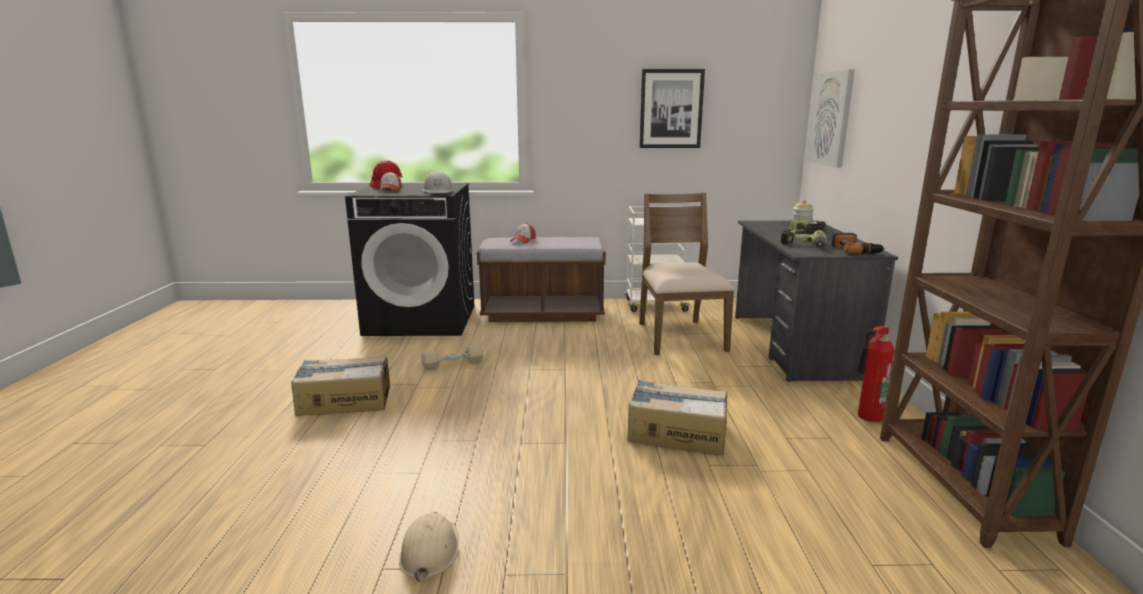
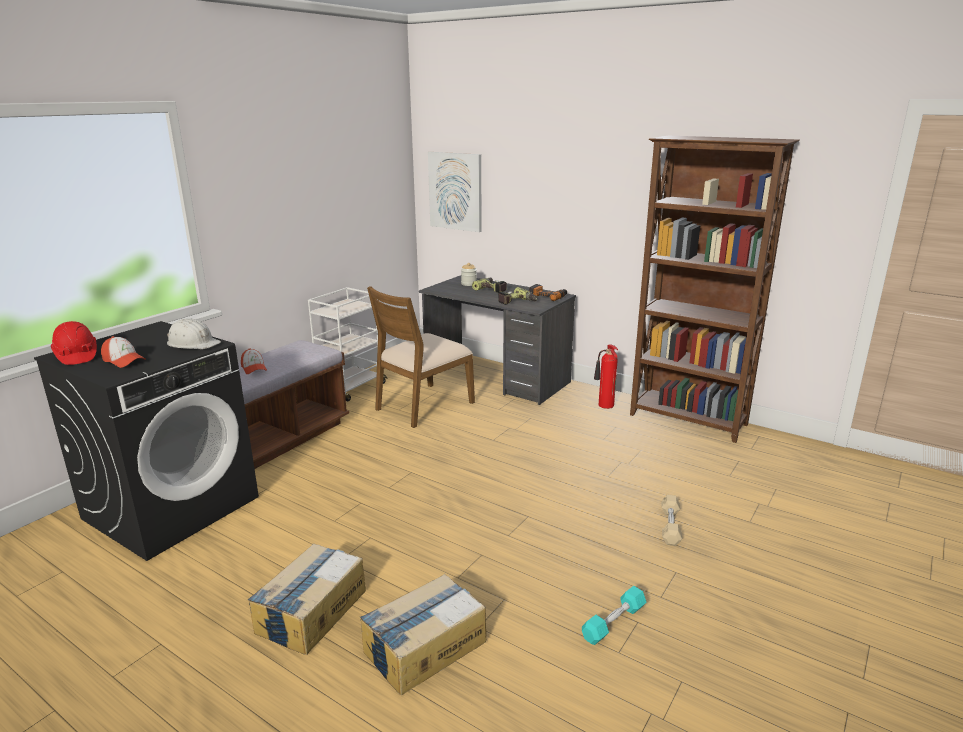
camera: 55 degrees left, 5 degrees up
(430, 551) = (613, 622): beige hard hat -> turquoise dumbbell
(453, 363) = (318, 522): beige dumbbell -> beige dumbbell (670, 526)
(671, 109) = (325, 194): picture -> none
(676, 432) = (559, 469): cardboard box -> cardboard box (424, 646)
(679, 336) = (423, 405): brown chair -> brown chair turned 75 degrees counterclockwise

